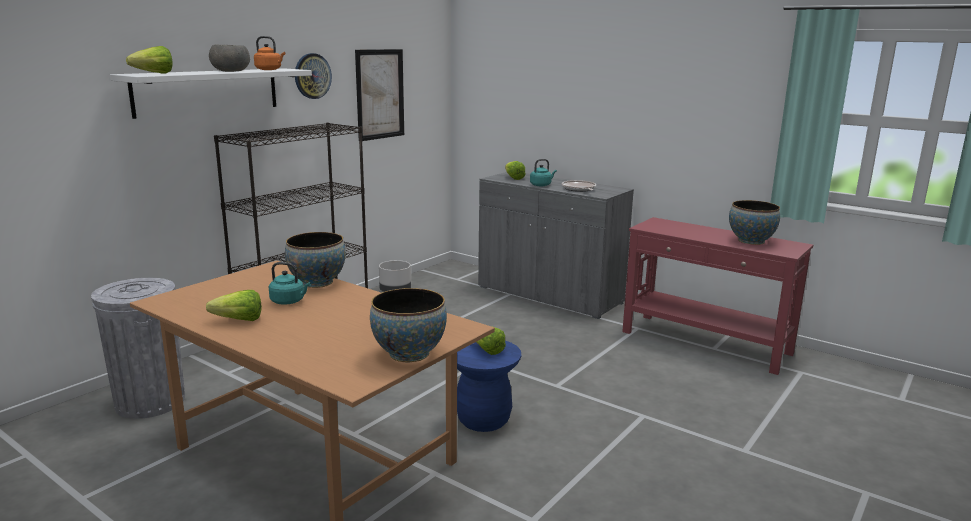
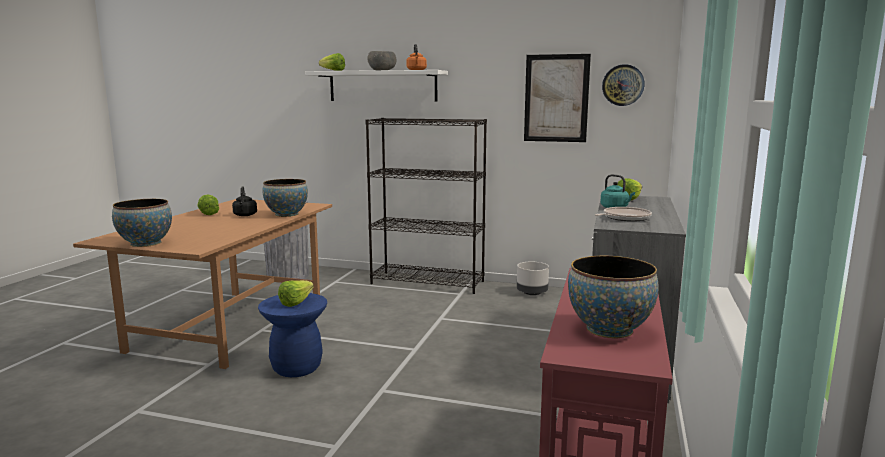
camera: 70 degrees right, 5 degrees down
(289, 301) = (245, 215): turquoise kettle -> black kettle
(312, 76) = (475, 78): wall clock -> wall clock (623, 85)

